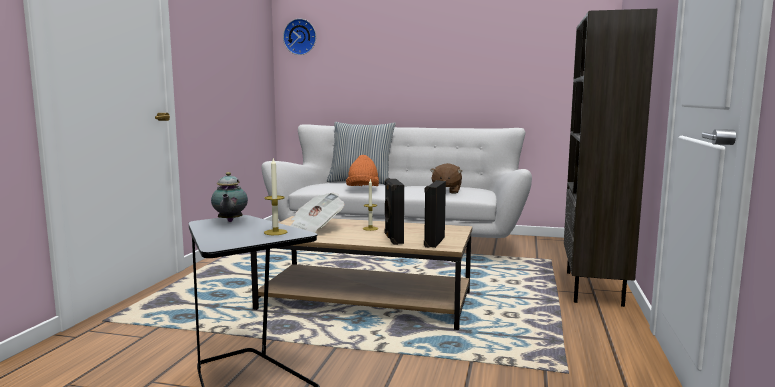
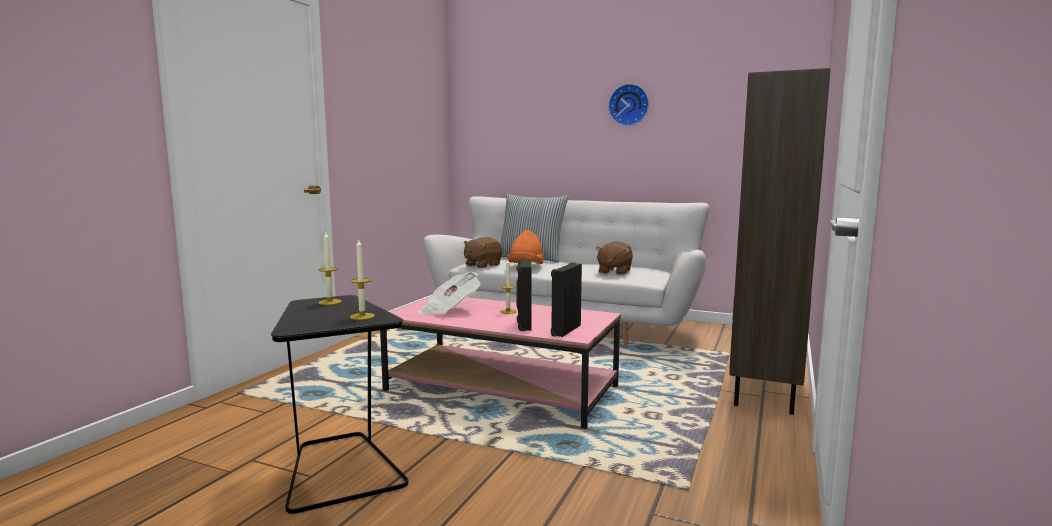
camera: 10 degrees right, 0 degrees up
(229, 221) = (330, 302): teapot -> candle
(300, 37) = (476, 105): wall clock -> wall clock (629, 105)
(320, 189) = (482, 265): none -> brown plush toy
(366, 301) = (502, 389): brown coffee table -> pink coffee table

